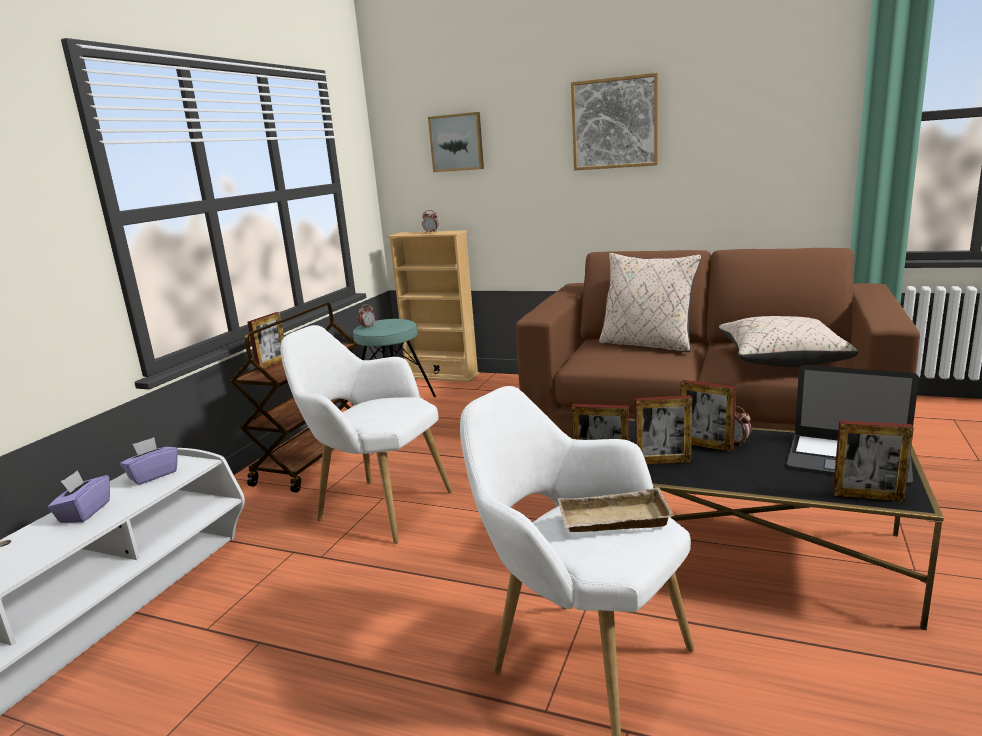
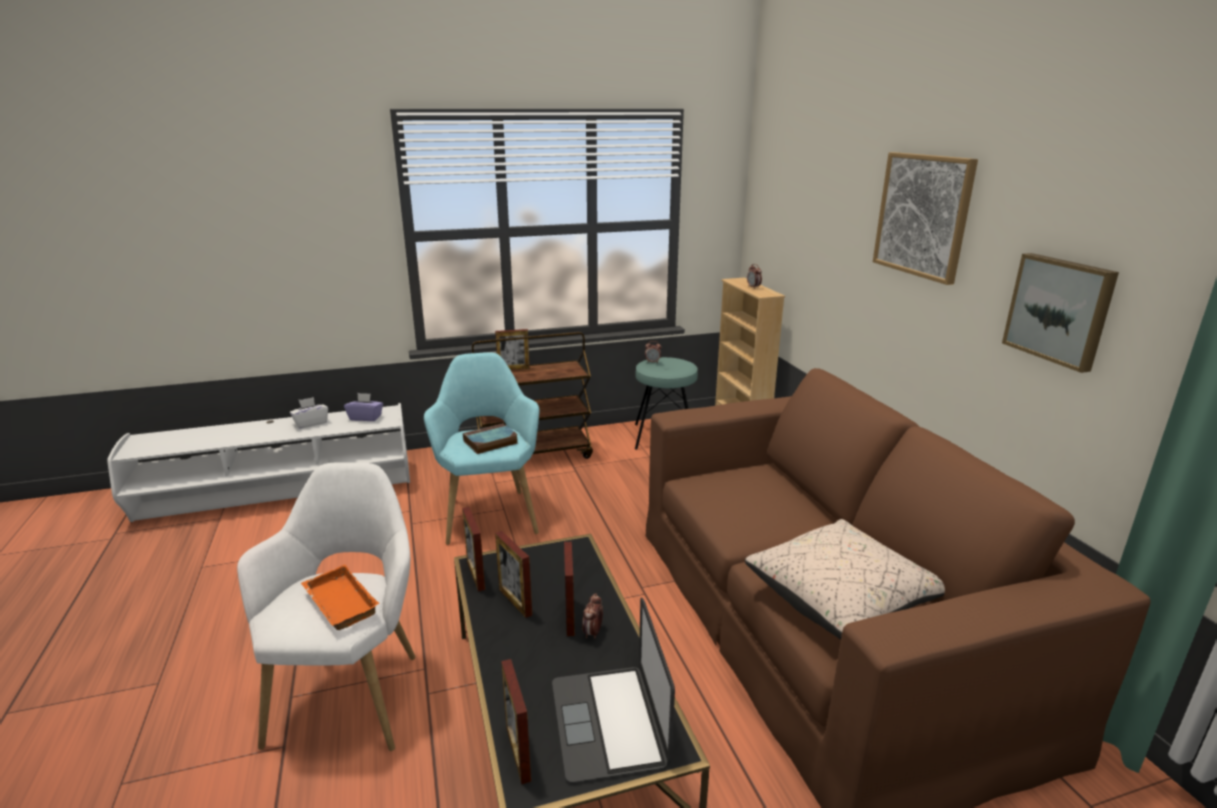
camera: 50 degrees right, 5 degrees up
(84, 512) = (311, 423): purple tissue box -> white tissue box
(376, 506) = (489, 512): white armchair -> turquoise armchair
(391, 409) = (490, 443): none -> book
(457, 142) = (797, 197): picture -> picture (1060, 310)
(612, 521) = (337, 603): beige tray -> orange tray
(647, 344) = (785, 499): beige pillow -> none

